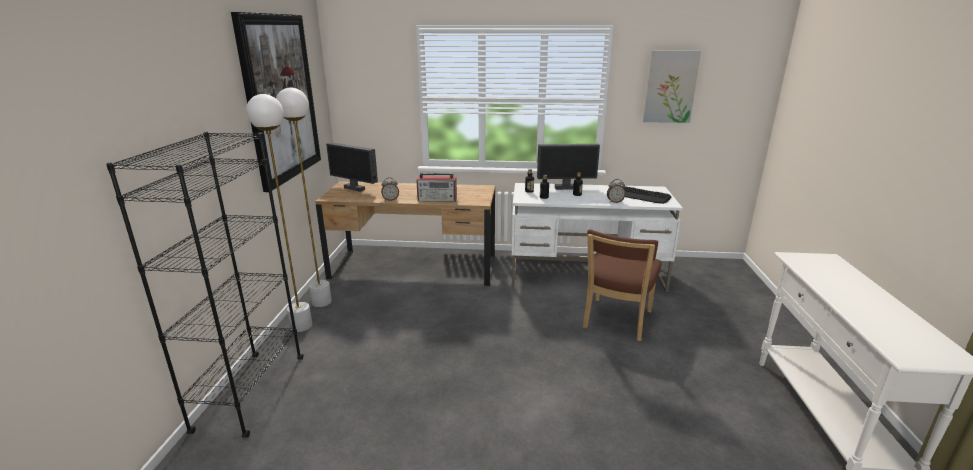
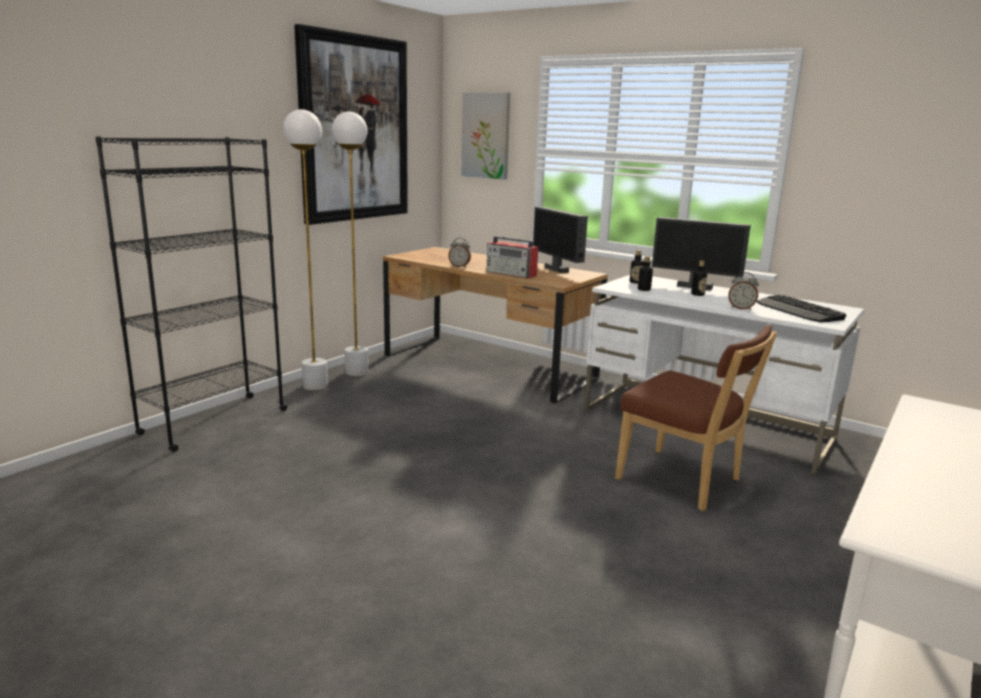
camera: 30 degrees right, 5 degrees down
(355, 188) = (439, 253): monitor -> monitor (557, 270)
(616, 321) = (683, 481): brown chair -> brown chair turned 105 degrees counterclockwise
(670, 87) = (895, 146): picture -> picture (486, 135)

